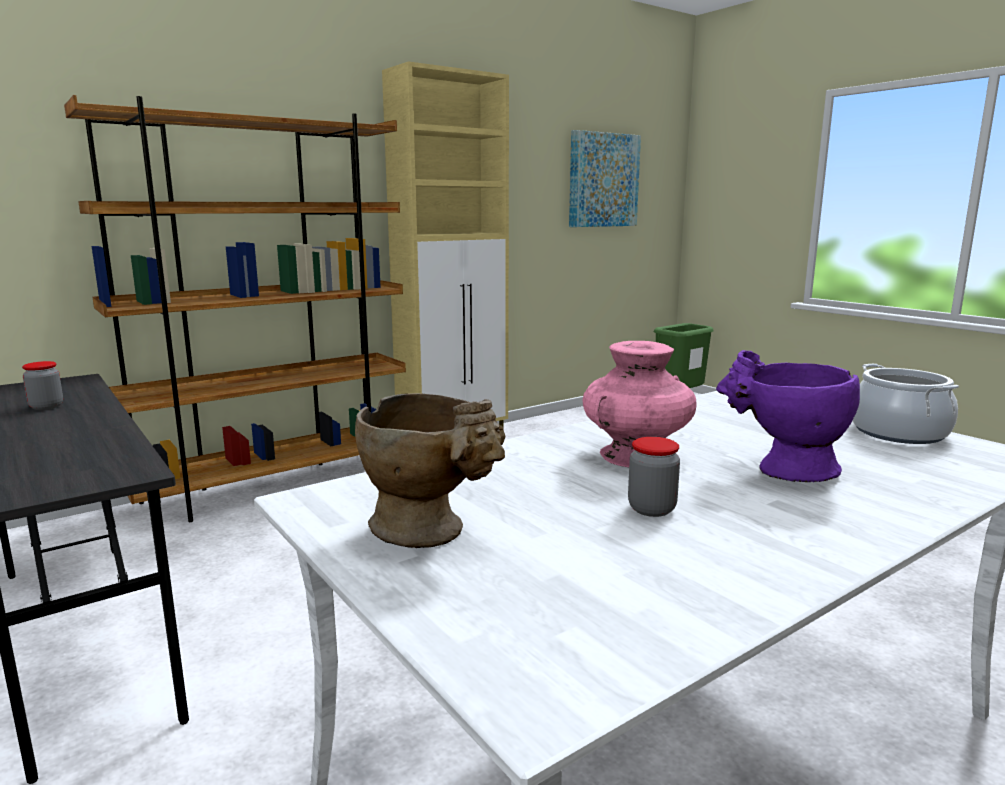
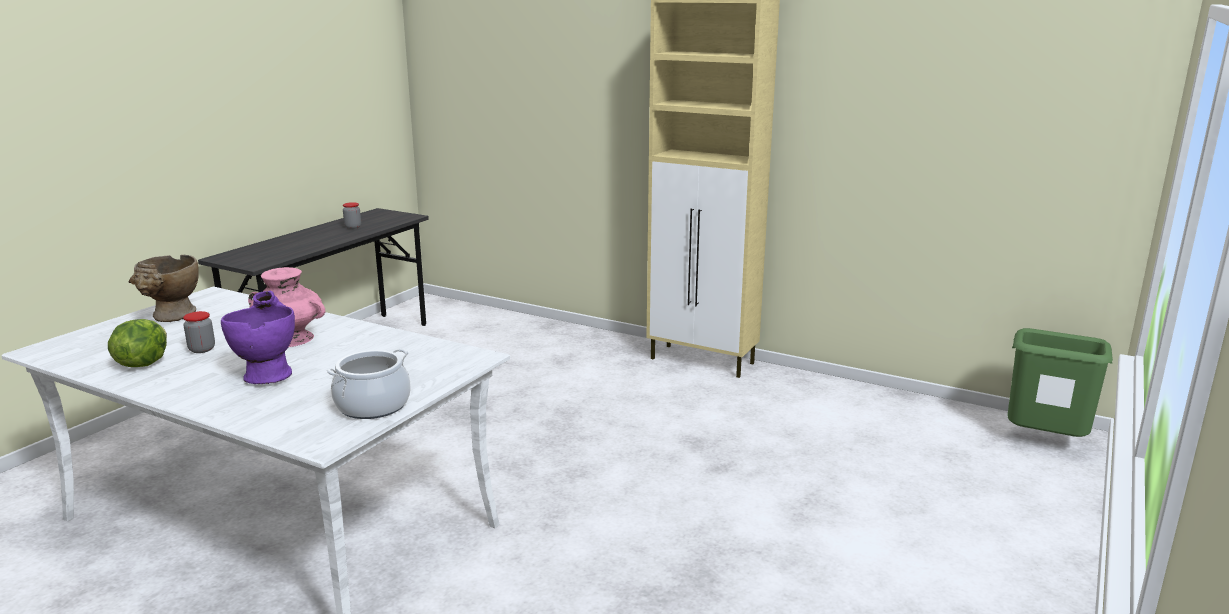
camera: 65 degrees right, 5 degrees up
(276, 486) = (547, 331): brown bookcase -> none
(603, 180) = (974, 109): picture -> none
(707, 557) = (142, 363): none -> lettuce

